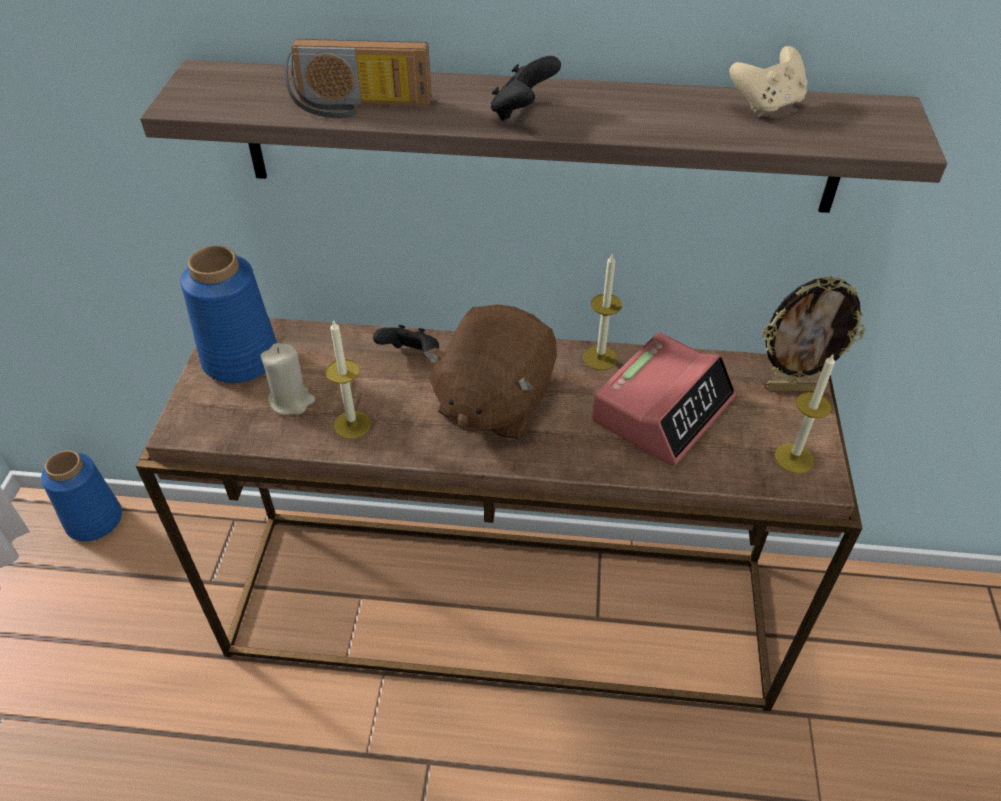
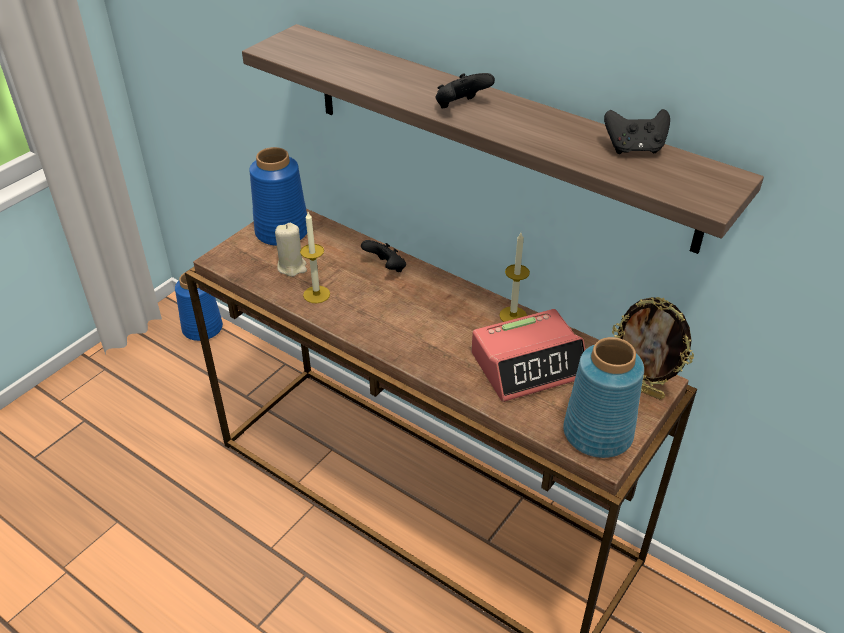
camera: 30 degrees right, 5 degrees down
(359, 107) = (365, 77): radio -> none
(493, 402) = (415, 315): brown plush toy -> none
(767, 105) = (634, 149): beige game controller -> black game controller
(794, 458) = (598, 434): candle -> blue vase

